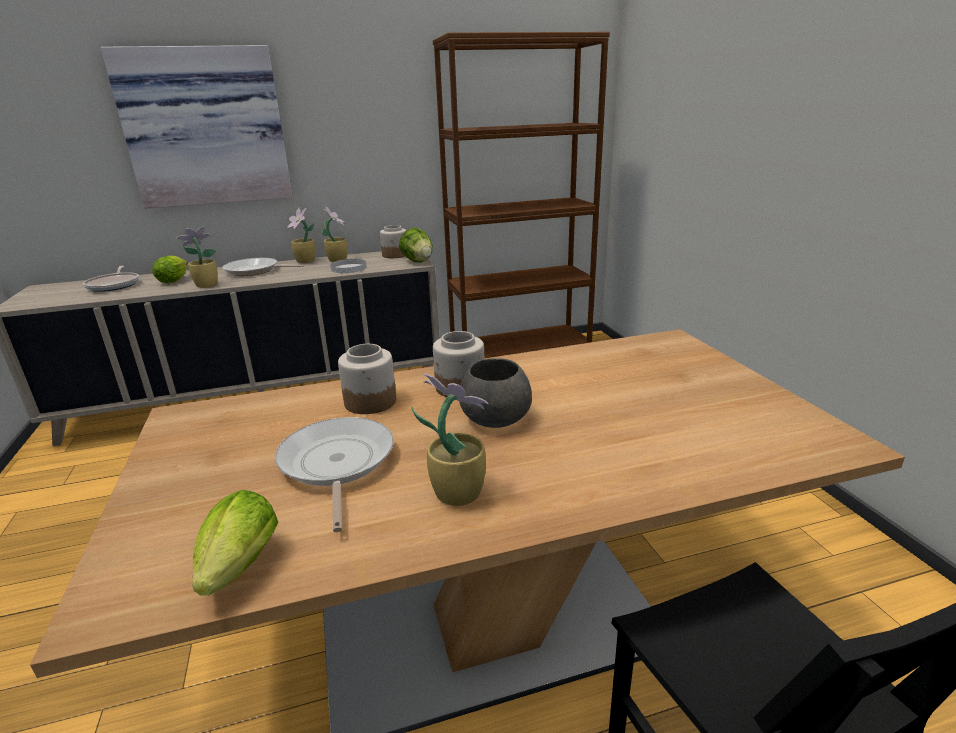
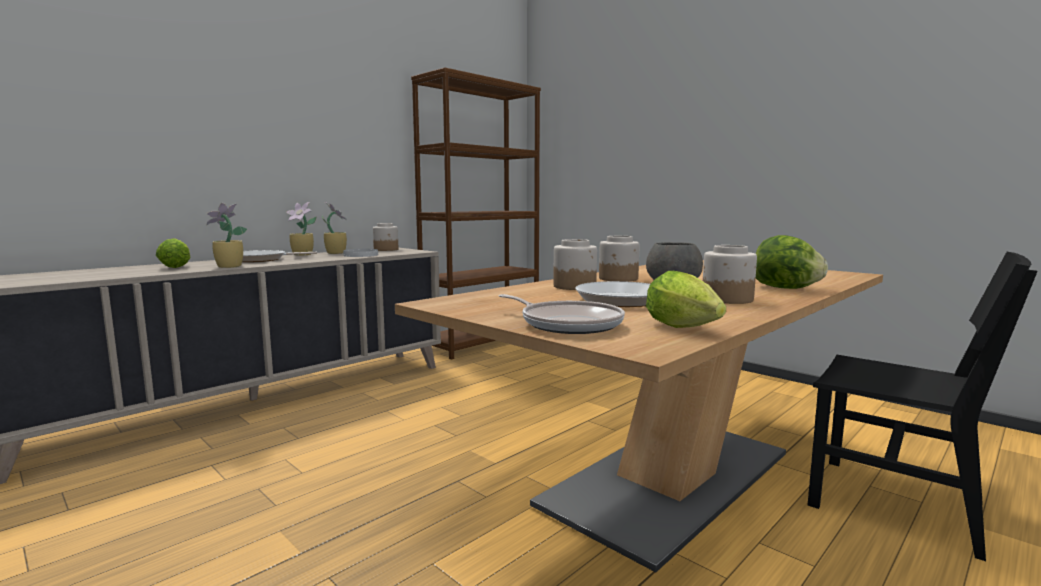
camera: 30 degrees left, 15 degrees down
(114, 285) = (98, 272): frying pan -> frying pan (567, 324)
(206, 128) = (209, 119): picture -> none
(418, 261) = (418, 251): lettuce -> lettuce (785, 288)
(456, 492) = (726, 299): potted plant -> jar

